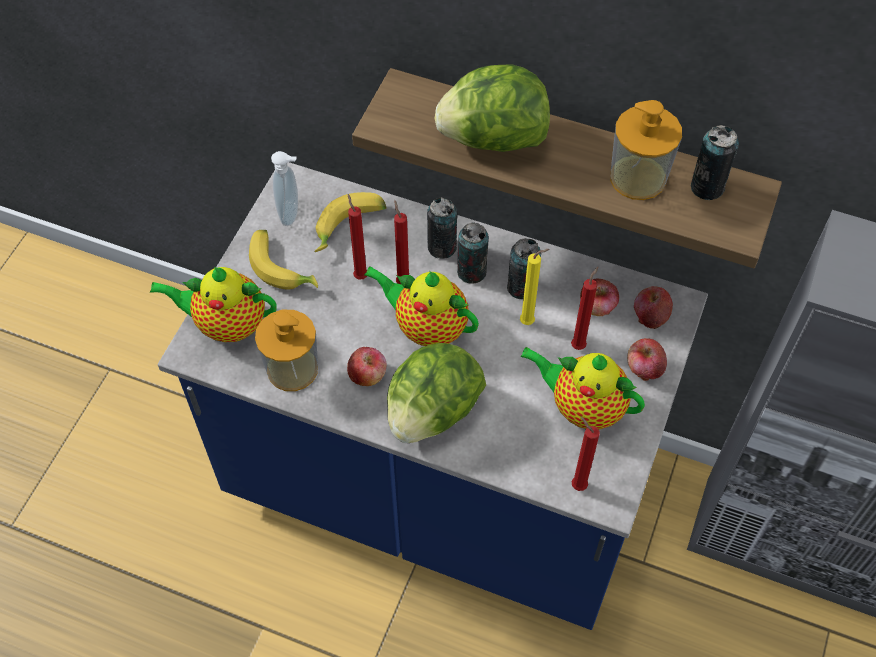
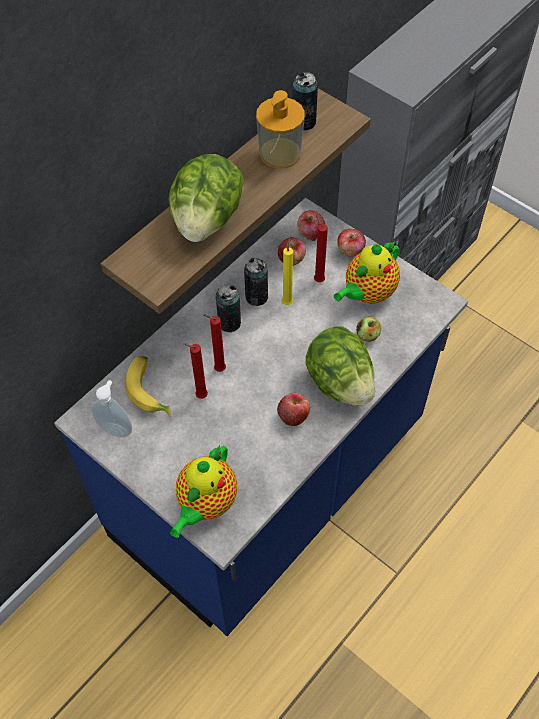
camera: 70 degrees left, 0 degrees up
(282, 266) = (167, 448): banana -> none
(292, 369) = (268, 465): soap dispenser -> none
(427, 327) = (266, 365): teapot -> none
(442, 247) = (198, 335): can -> none
(516, 424) = (367, 335): none -> apple
(576, 484) = (425, 316): red candle -> none

